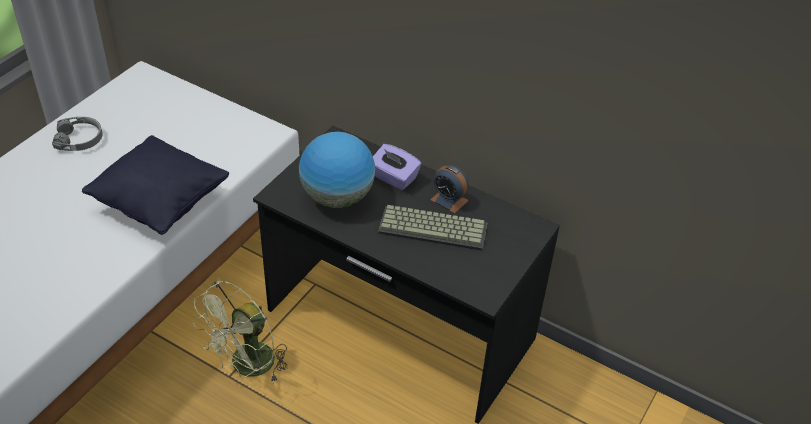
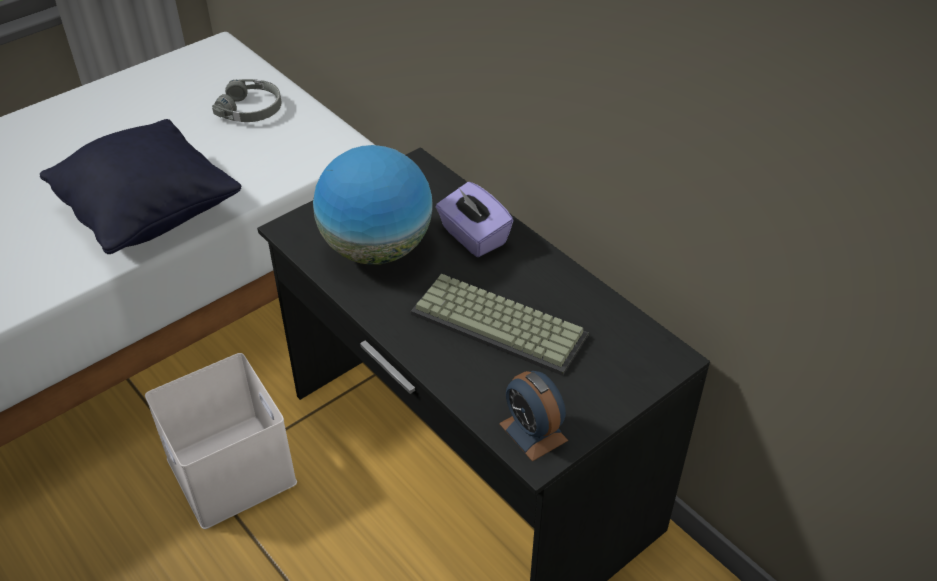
camera: 20 degrees right, 0 degrees up
(80, 139) = (97, 114): grey headphones -> grey headphones (251, 109)
(247, 367) = (234, 471): green fan -> white storage box
(449, 200) = (543, 286): alarm clock -> alarm clock (533, 432)

